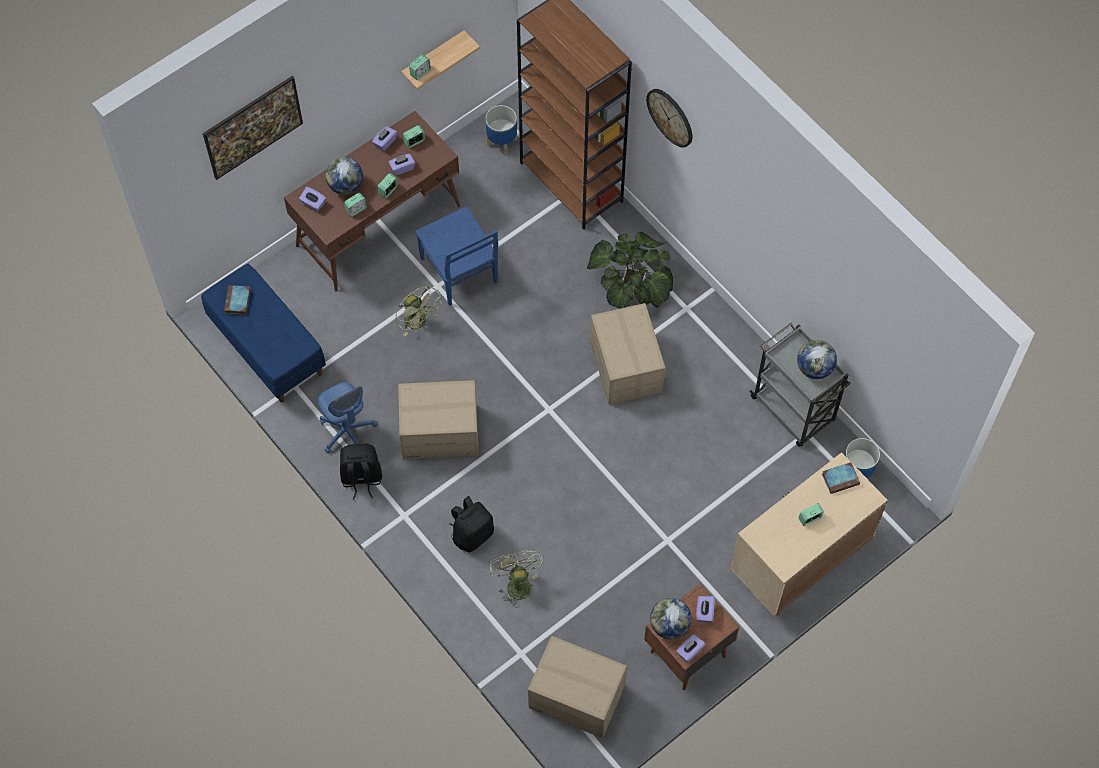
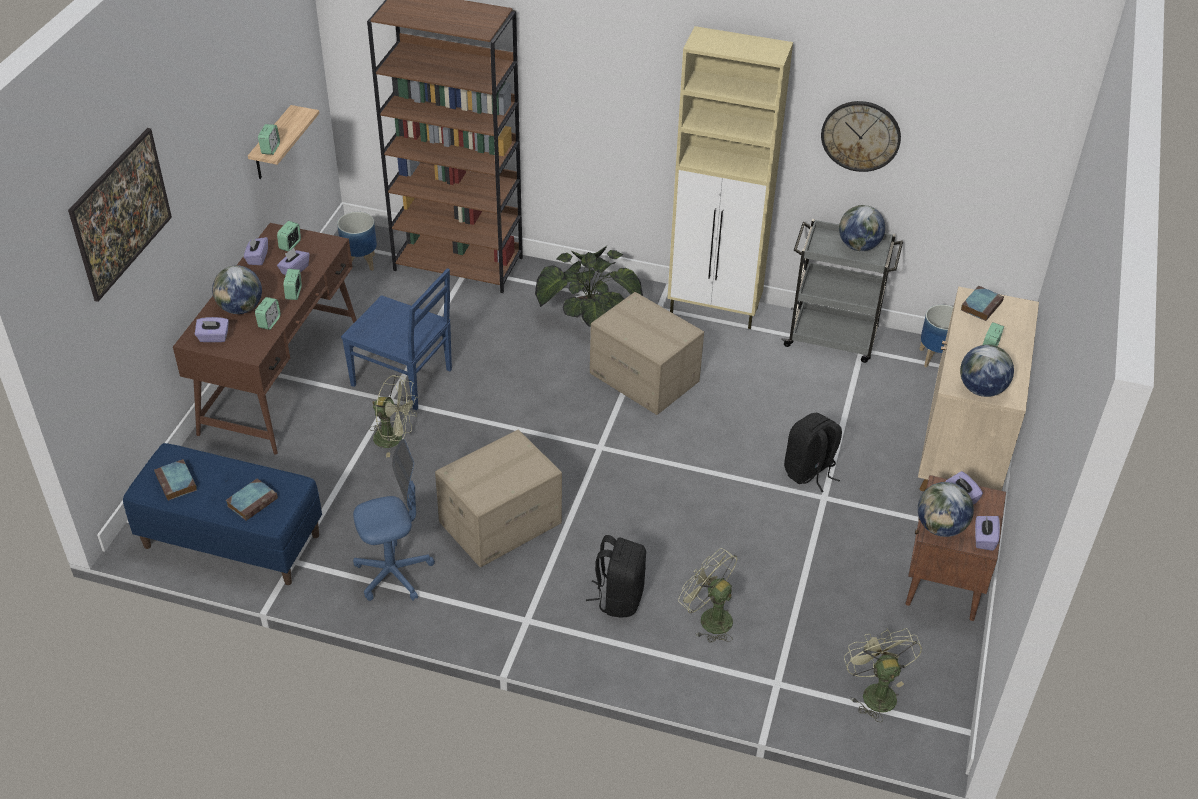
camera: 35 degrees left, 20 degrees down
(273, 343) = (253, 501): none -> book
(347, 432) = (393, 574): blue office chair -> blue office chair turned 45 degrees counterclockwise
(361, 478) = (446, 610): black backpack -> black backpack (809, 472)
(576, 697) = (875, 692): cardboard box -> green fan
(670, 117) = (581, 57): wall clock -> wall clock (861, 135)
(727, 334) = (715, 310): none -> beige cabinet
(770, 548) = (981, 389): none -> globe

